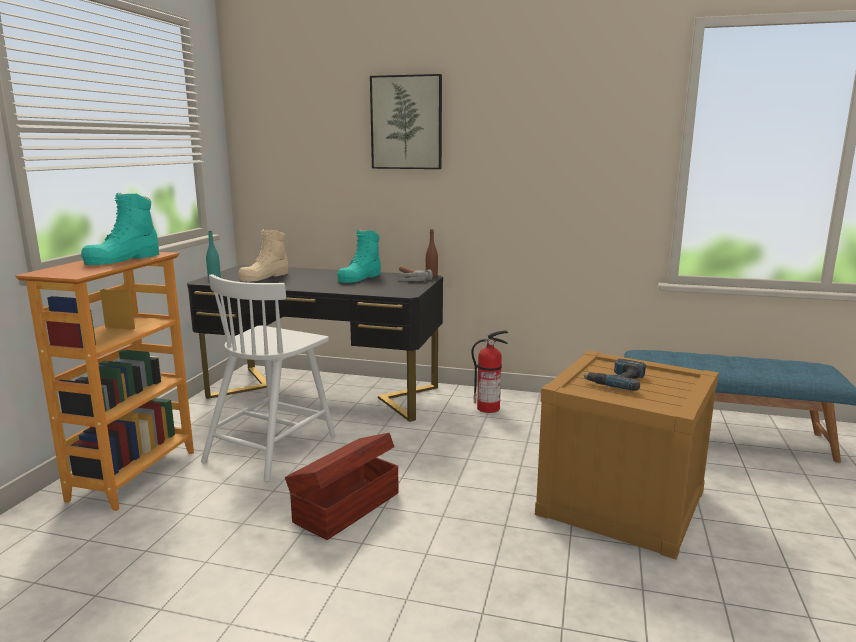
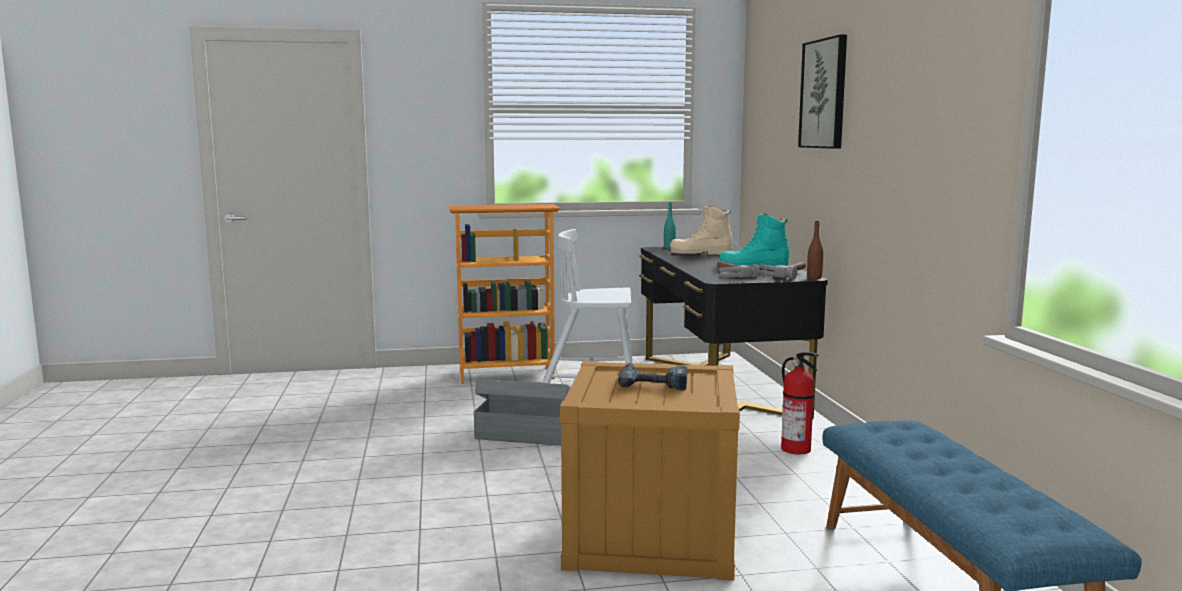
camera: 65 degrees right, 5 degrees down
(123, 259) = (518, 206): turquoise boot -> none
(345, 507) = (524, 434): brown storage box -> grey storage box
(384, 288) = (727, 274): none -> hammer

